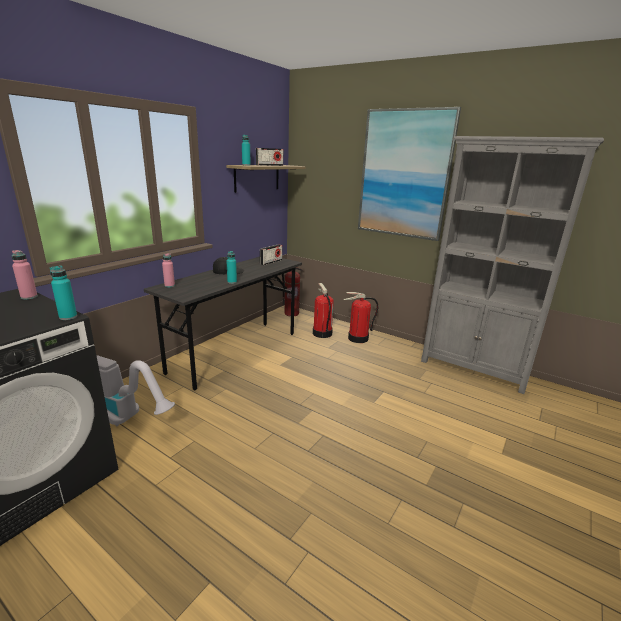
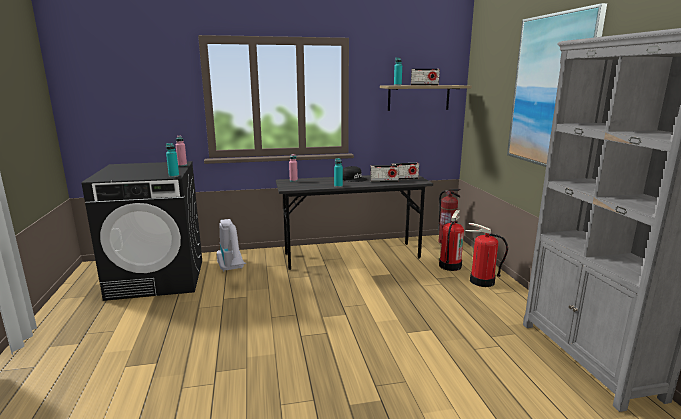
camera: 45 degrees right, 5 degrees down
(260, 268) = (384, 181): none -> radio

